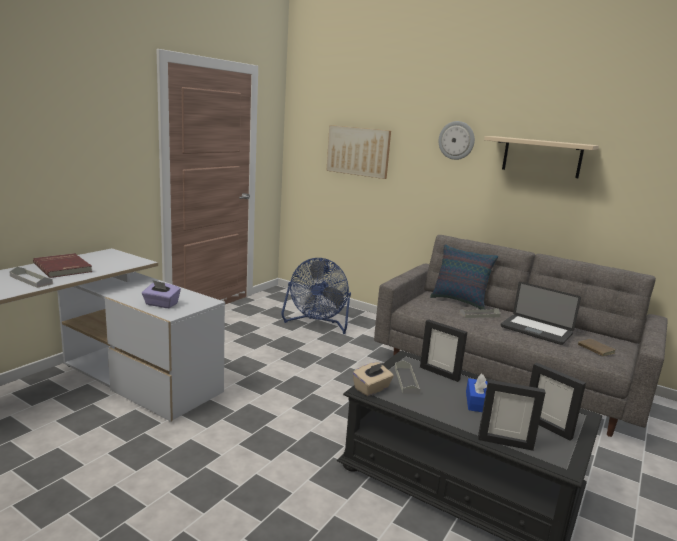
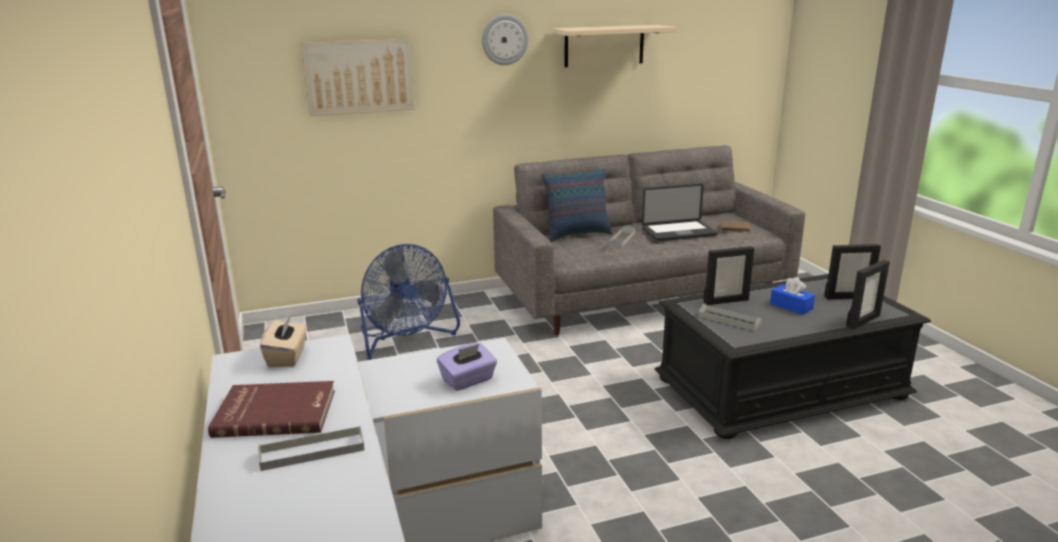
camera: 50 degrees left, 5 degrees up
(372, 389) = (735, 341): beige tissue box -> beige tissue box (287, 357)

